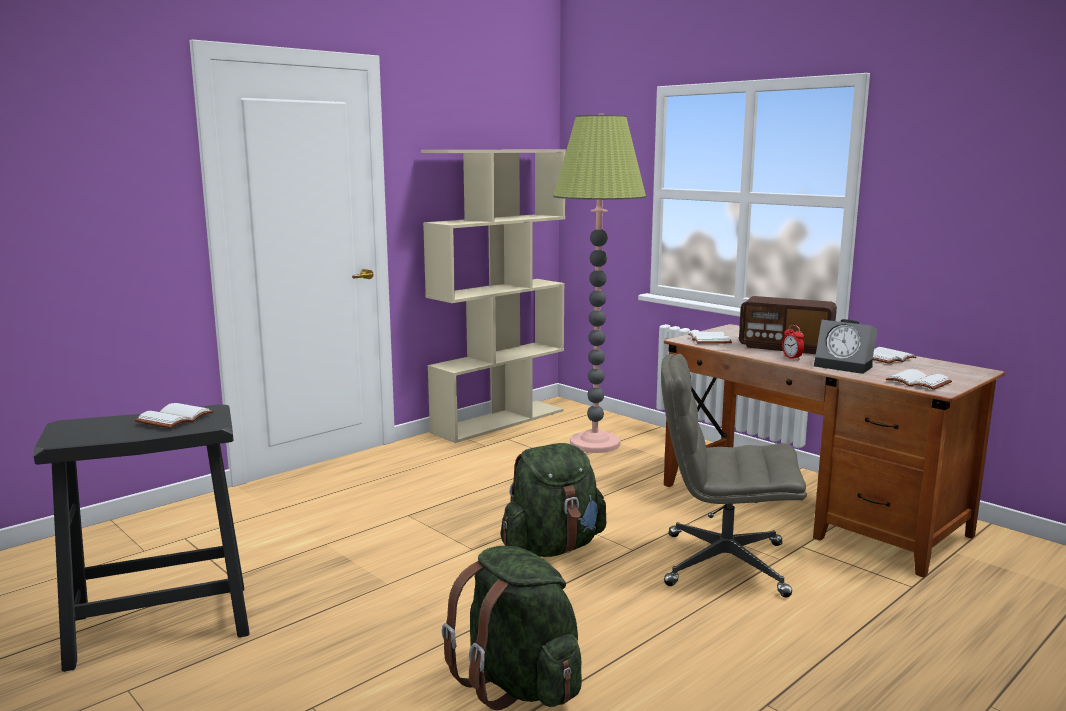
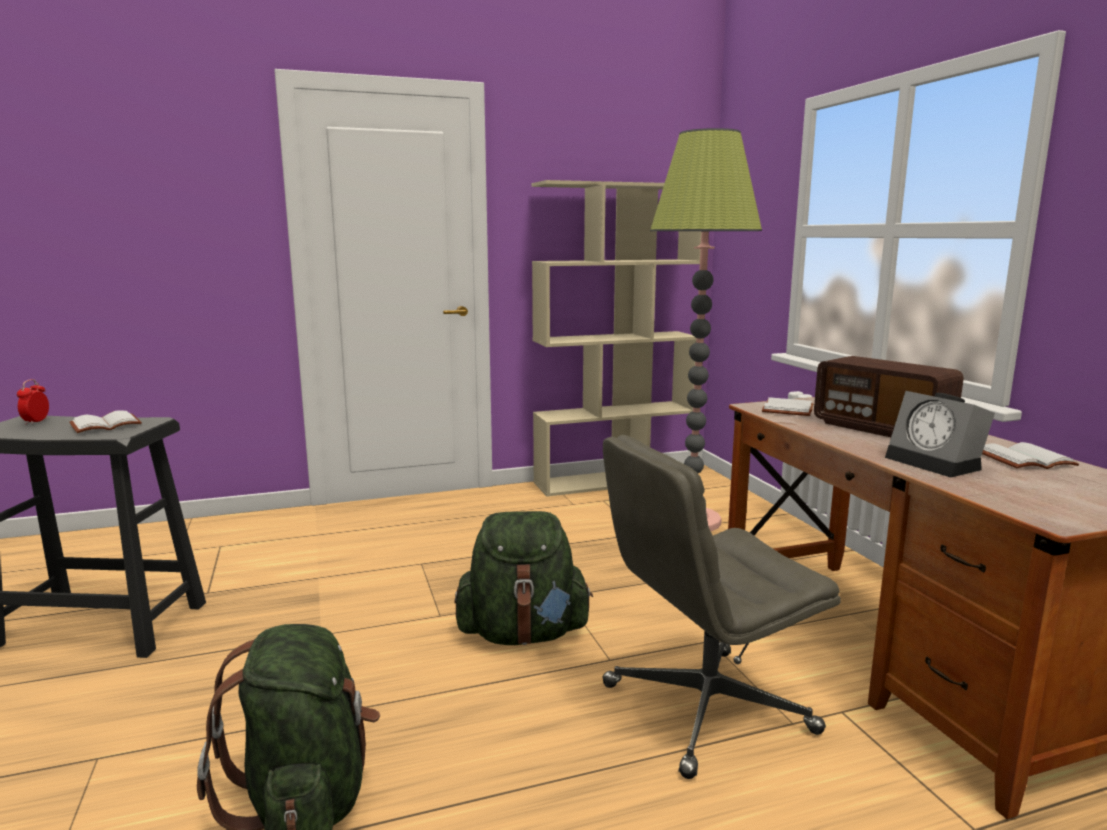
camera: 25 degrees right, 0 degrees up
(723, 564) = (705, 709): grey office chair -> grey office chair turned 60 degrees counterclockwise
(792, 358) = (868, 443): alarm clock -> alarm clock (36, 422)
(916, 382) = (1029, 502): white book -> none

